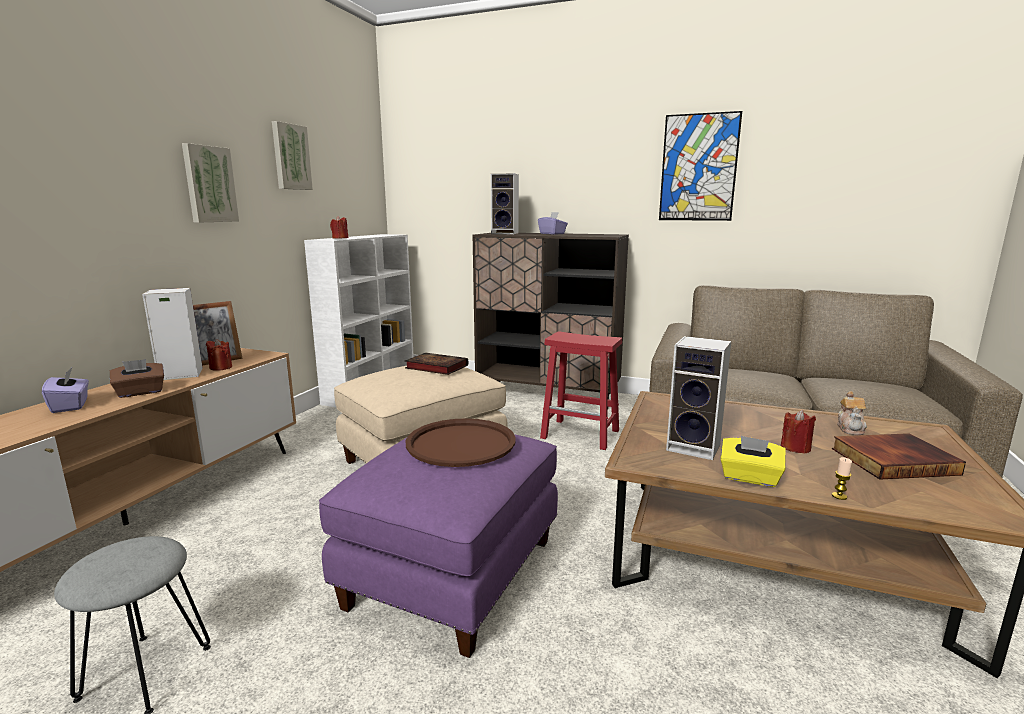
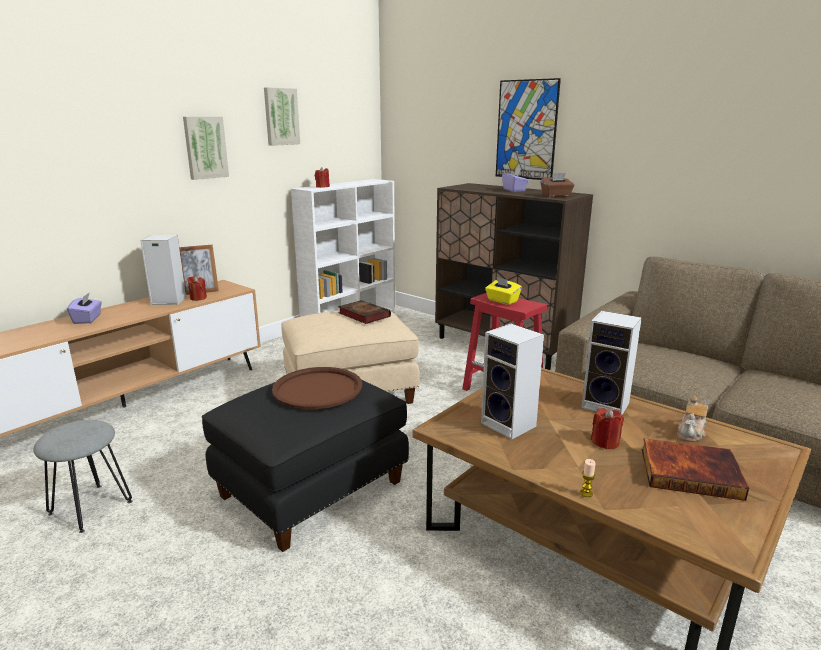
camera: 20 degrees right, 5 degrees up
(140, 392) = (133, 314): brown tissue box -> brown tissue box (556, 196)
(451, 571) = (311, 488): purple ottoman -> black ottoman
(506, 233) = (471, 187): speaker -> speaker (607, 406)
(698, 168) = (670, 127): picture -> picture (526, 130)
(749, 478) = (524, 461): yellow tissue box -> yellow tissue box (502, 301)

